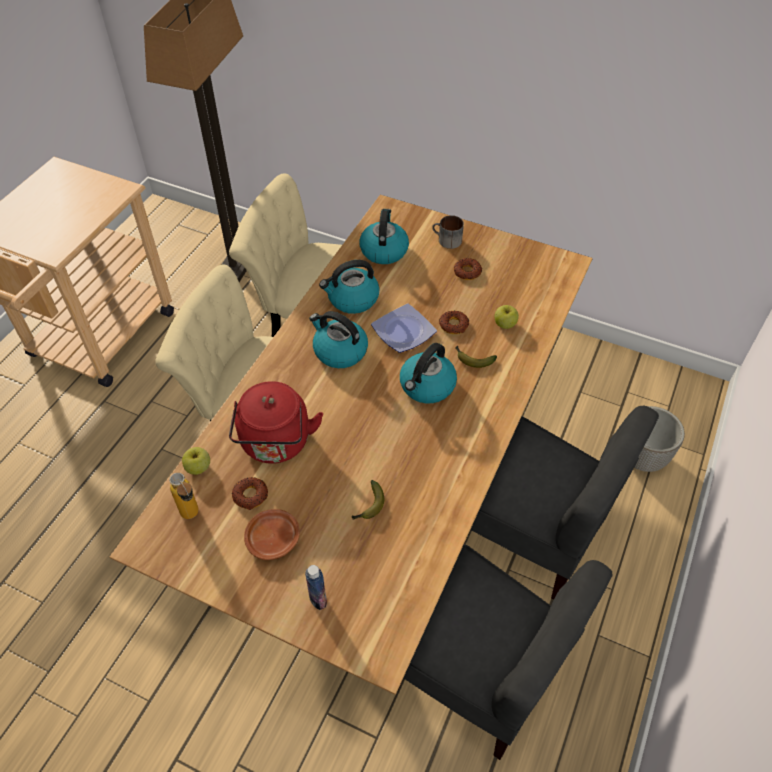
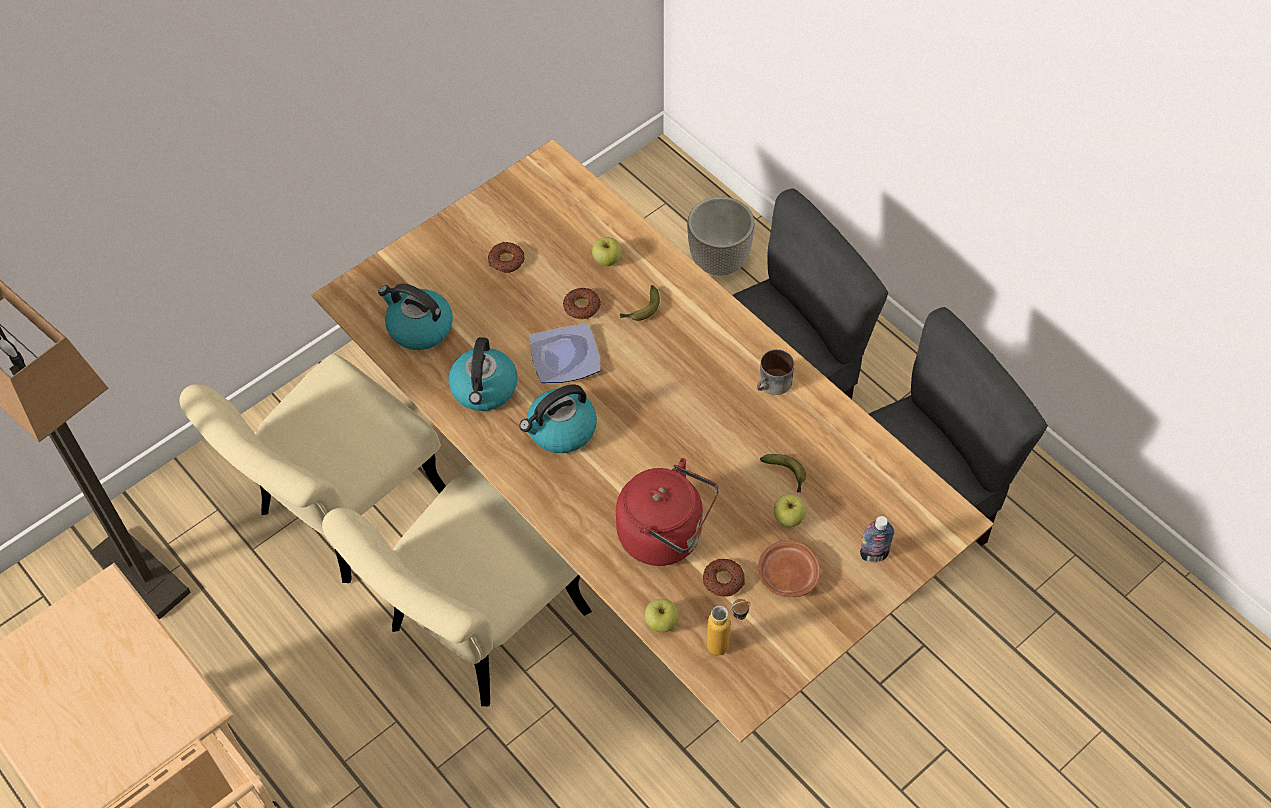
camera: 65 degrees left, 5 degrees up
(327, 521) = (789, 518): none -> apple
(427, 386) = (657, 366): kettle -> none
(446, 240) = (441, 259): mug -> mug (773, 385)

